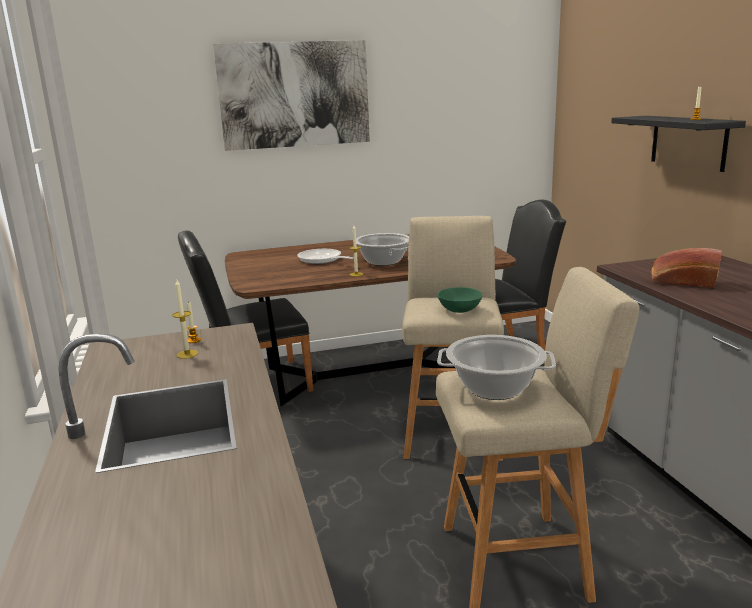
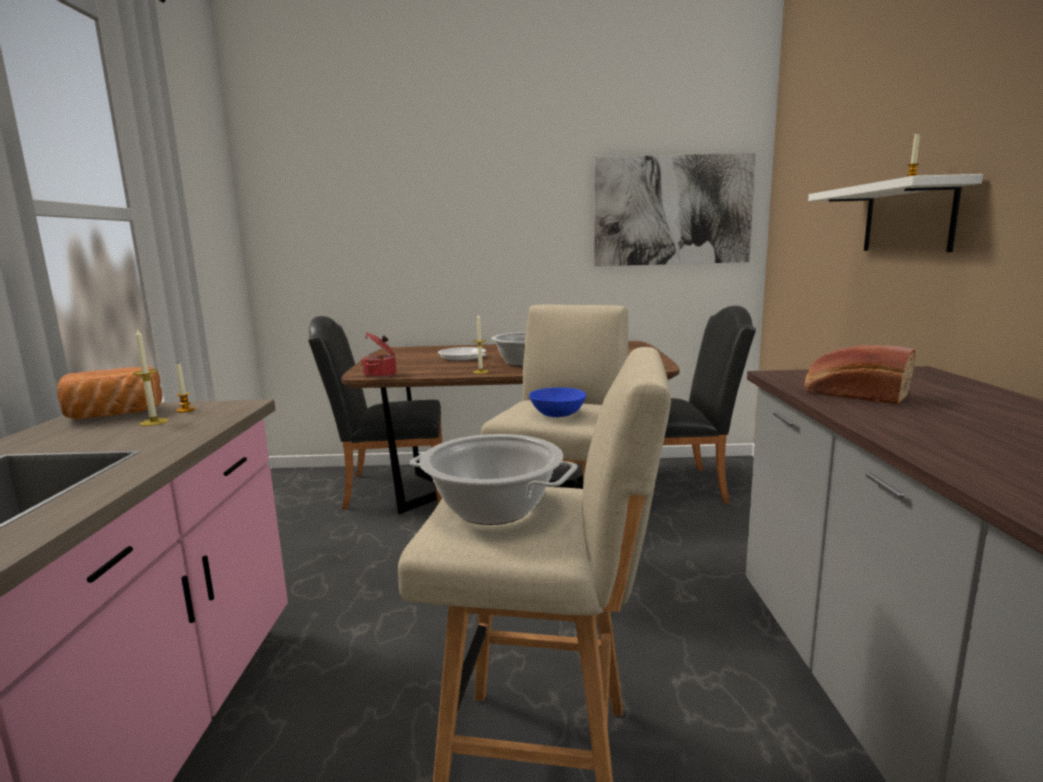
camera: 15 degrees right, 5 degrees down
(137, 352) = (113, 416): none -> bread
(269, 284) = (381, 375): none -> cooking pot
(295, 95) = (459, 183): picture -> picture (672, 210)
(459, 309) = (557, 414): green bowl -> blue bowl
(688, 142) = (908, 218): black shelf -> white shelf

